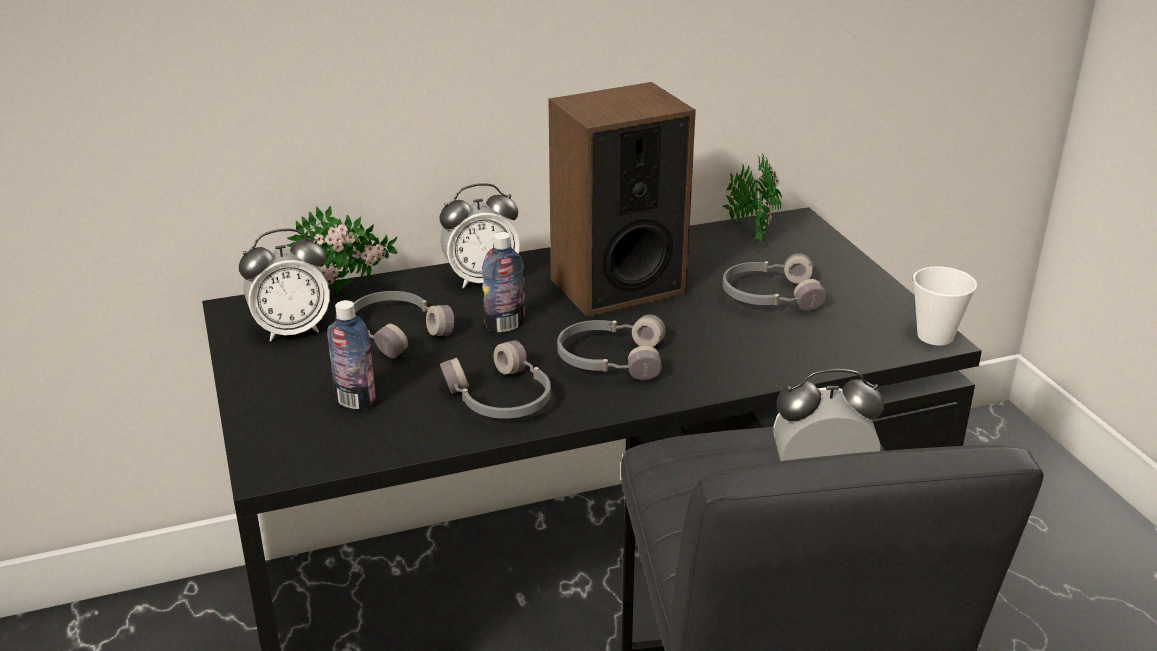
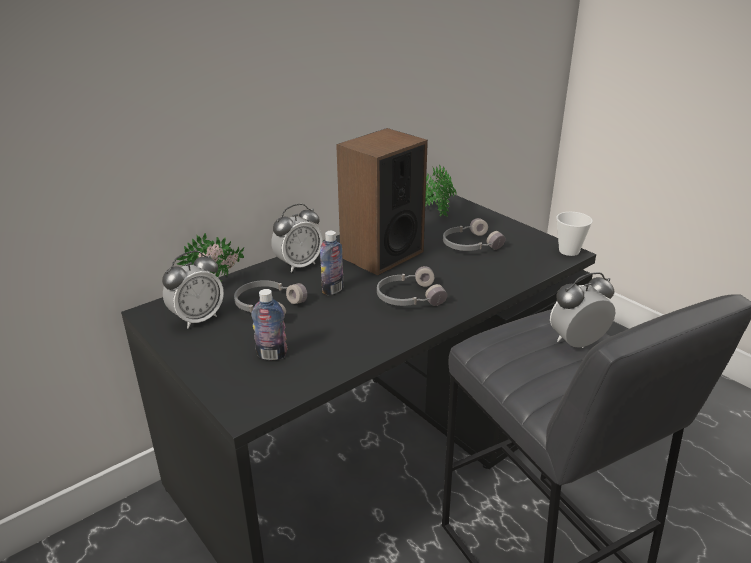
camera: 20 degrees left, 0 degrees up
(499, 399) = (361, 334): grey headphones -> none

